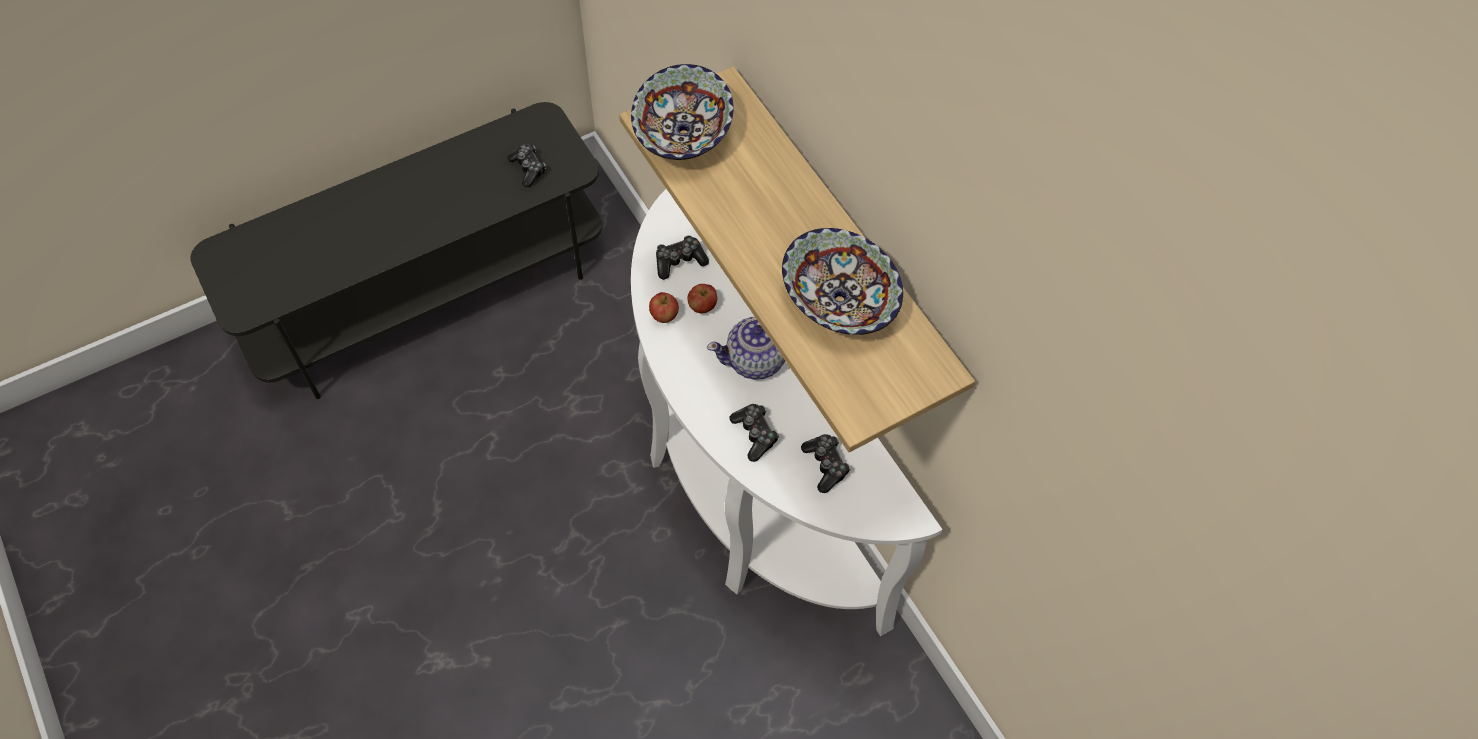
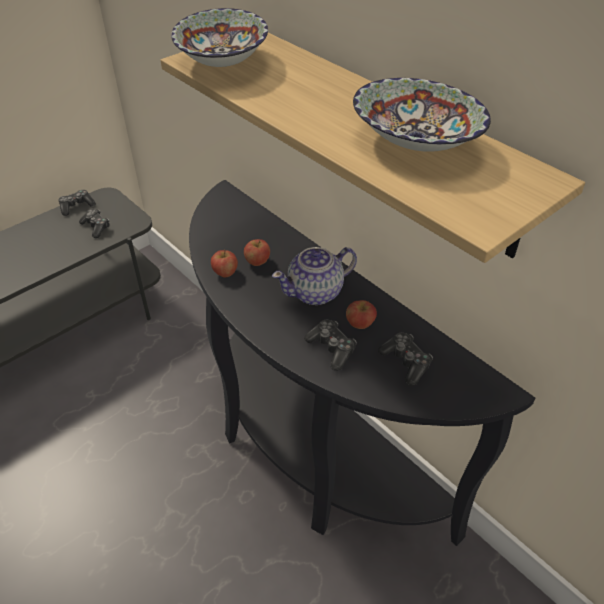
camera: 10 degrees left, 15 degrees down
(679, 261) = (230, 235): game controller -> game controller (76, 206)
(743, 494) = (308, 450): white console table -> black console table
(792, 409) = (360, 324): none -> apple

